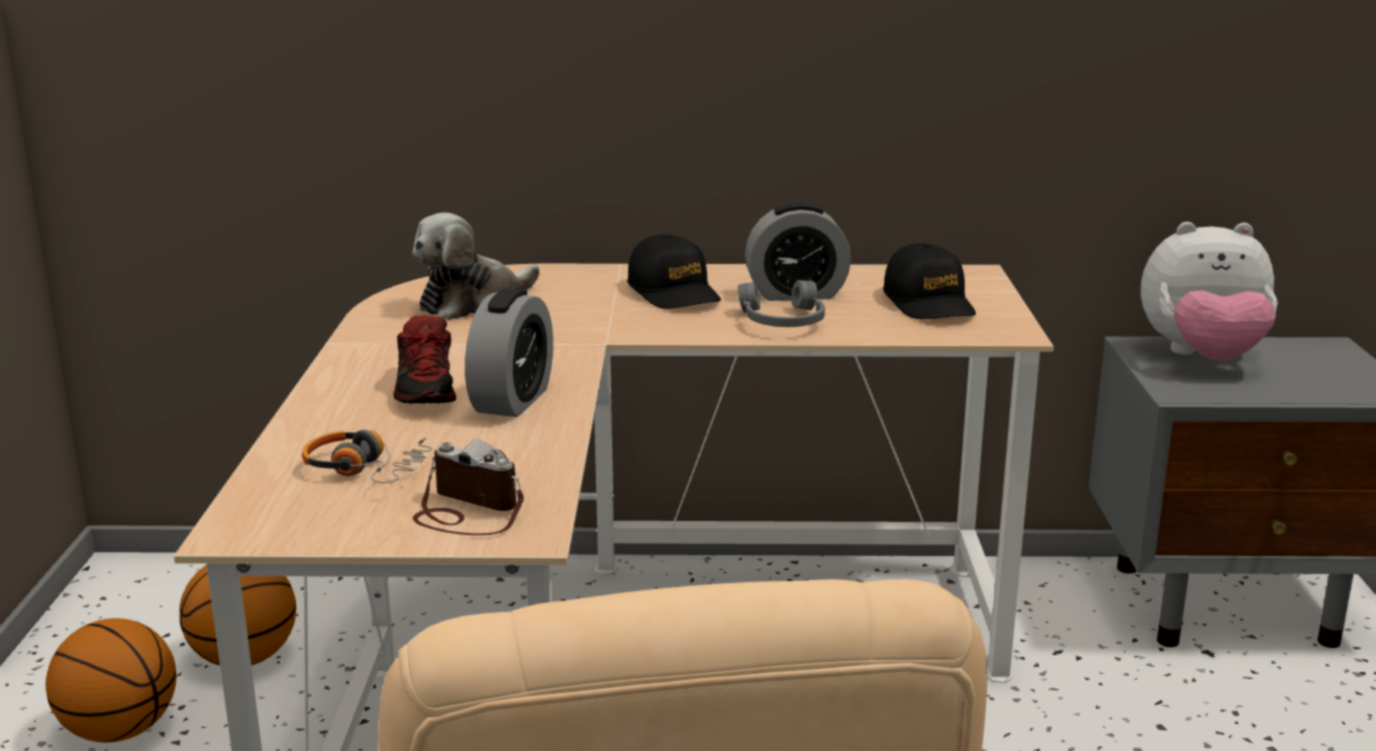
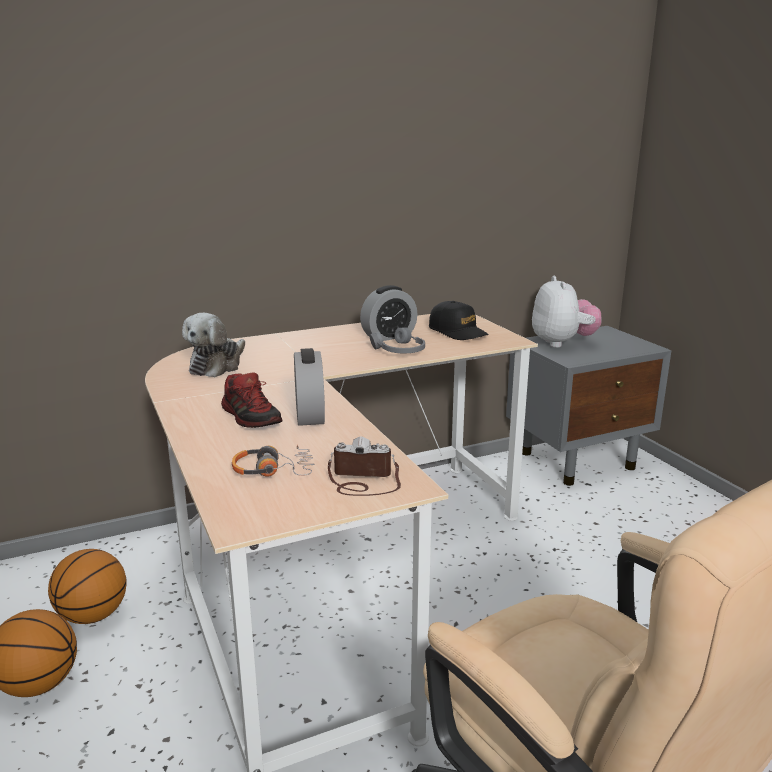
camera: 25 degrees left, 0 degrees up
(674, 292) = (324, 344): black cap -> none
(1202, 358) = (562, 343): plush toy -> plush toy turned 75 degrees counterclockwise

